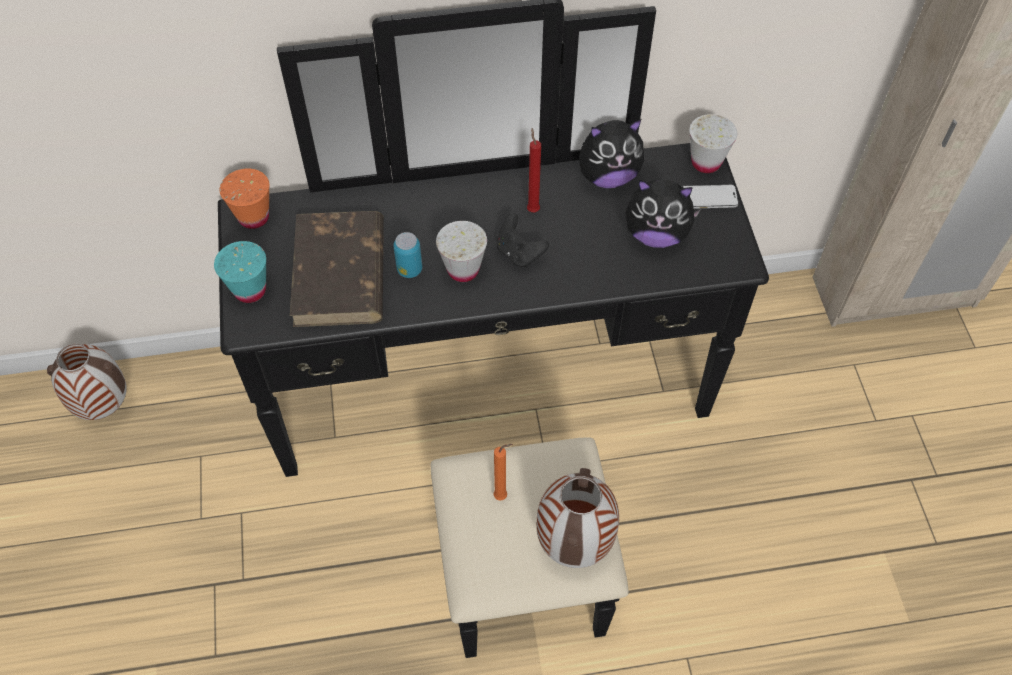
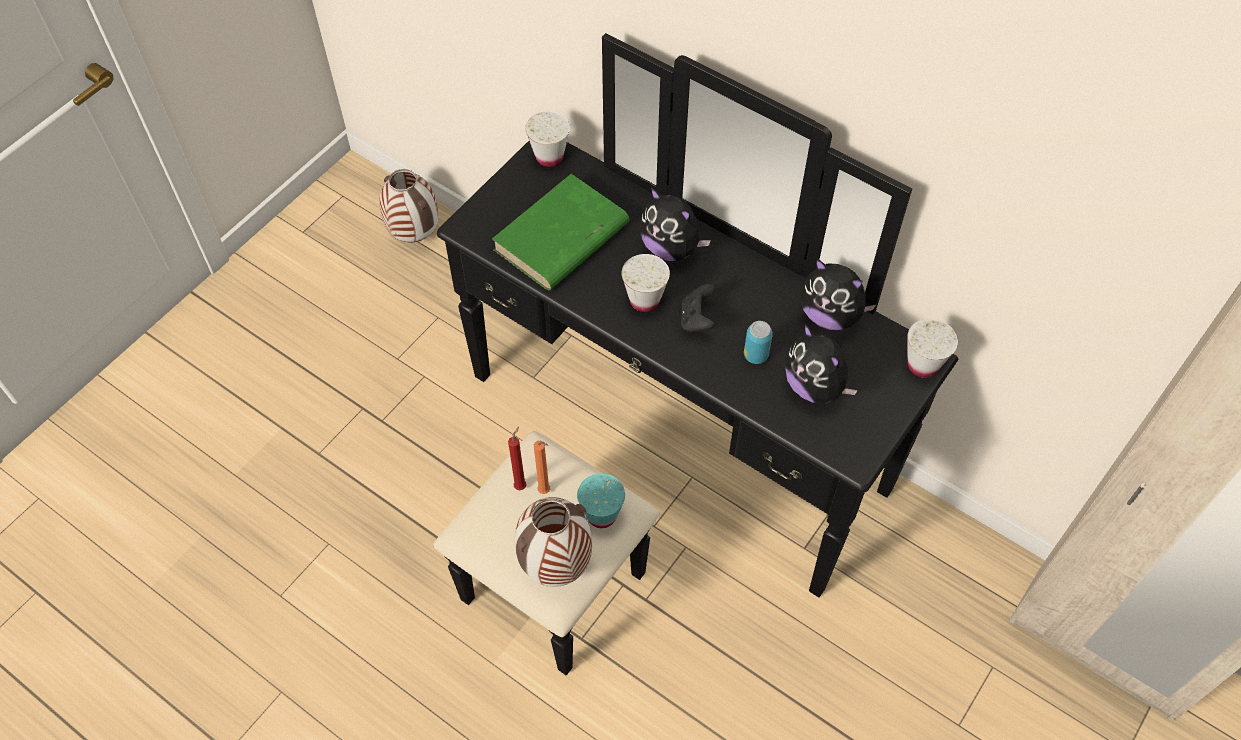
camera: 45 degrees right, 0 degrees up
(250, 290) = (494, 204): turquoise cup -> turquoise cup (601, 515)
(253, 217) = (549, 157): orange cup -> white cup
(340, 274) = (560, 238): brown book -> green book
(409, 269) = (609, 271): can -> can (755, 355)
(437, 215) = (671, 248): none -> plush toy
(532, 209) = (744, 296): red candle -> red candle (521, 485)
(708, 198) = (890, 392): phone -> none

